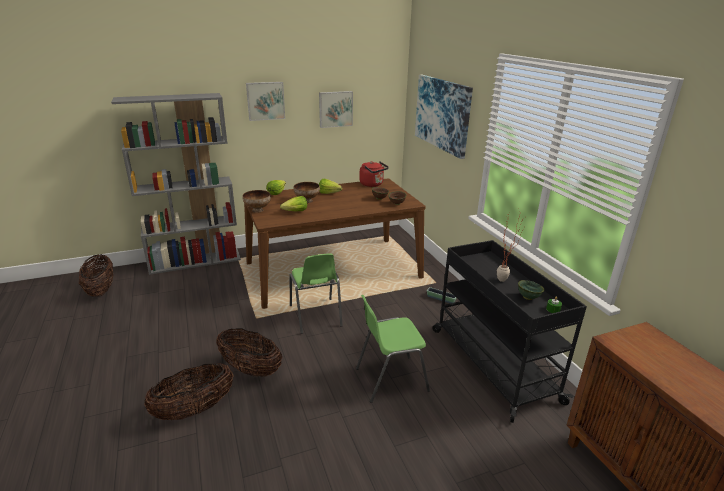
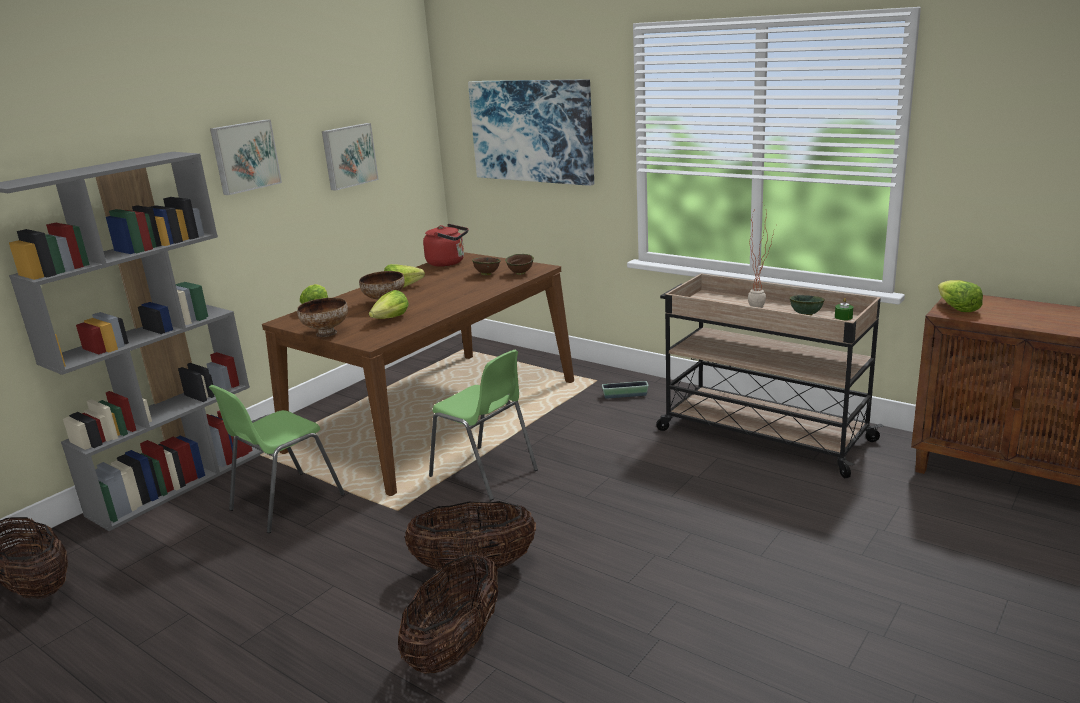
camera: 30 degrees left, 5 degrees down
(390, 379) = (672, 497): green chair -> green chair (285, 502)
(492, 363) = (761, 435): black cart -> beige cart
(627, 341) = (956, 308): none -> lettuce

